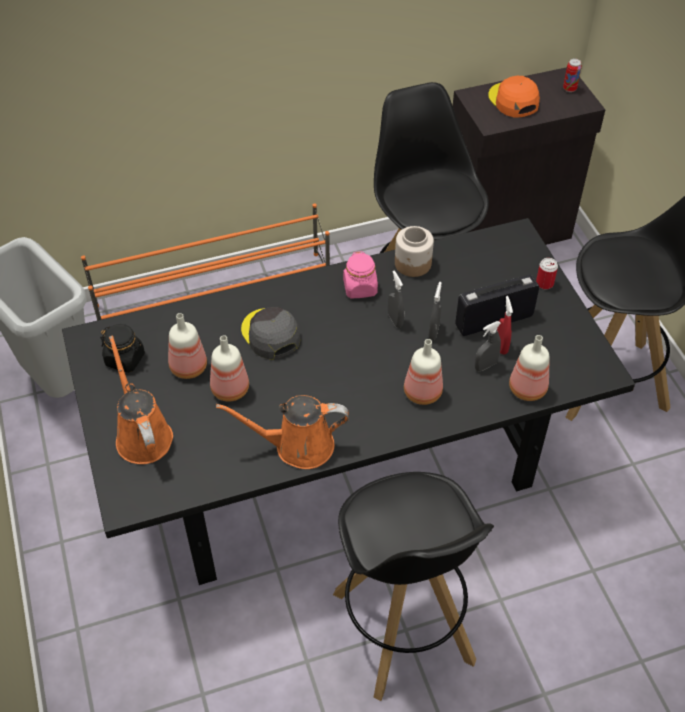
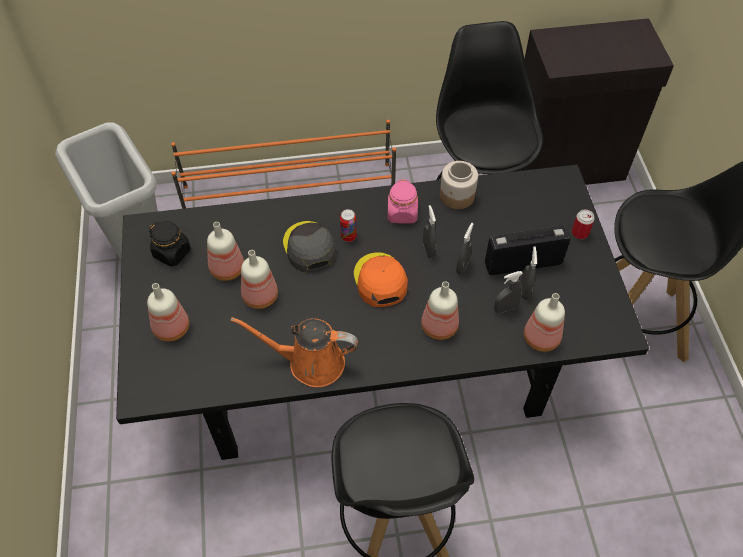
camera: 10 degrees right, 5 degrees up
(142, 435) = (171, 329): orange watering can -> bottle
(501, 346) = (525, 290): red spray bottle -> grey spray bottle
(513, 101) = (585, 46): orange cap -> orange cap (380, 281)
(569, 89) = (642, 41): can -> can (348, 237)

